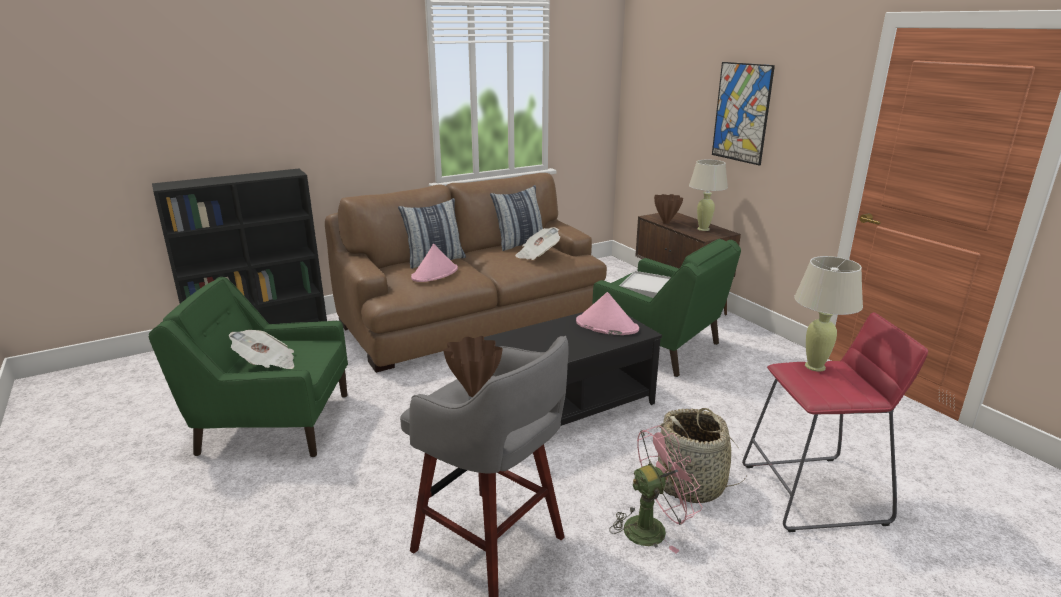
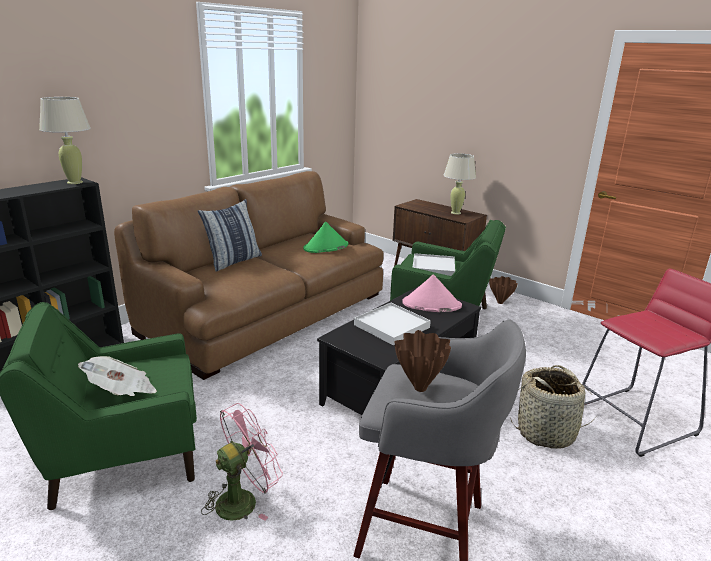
camera: 20 degrees left, 0 degrees up
(435, 274) = (244, 274): pink hat -> none
(520, 243) = (301, 238): pillow -> none
(537, 255) = (326, 247): newspaper -> green hat
(545, 341) = (391, 326): none -> white tray
(652, 527) = (543, 478): pink fan -> pink fan (243, 499)
(666, 223) = (422, 209): brown vase -> brown vase (500, 302)
(741, 113) = (483, 113): picture -> none
(815, 367) = (637, 318): beige table lamp -> beige table lamp (74, 182)

